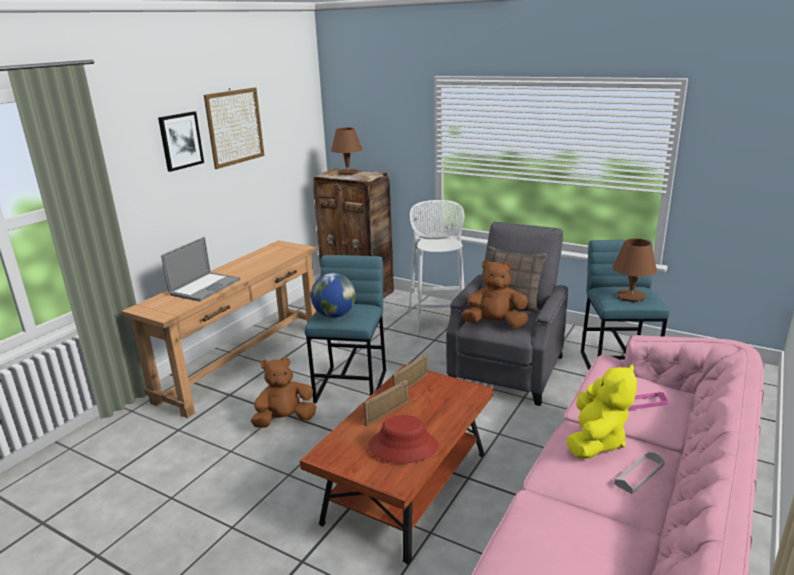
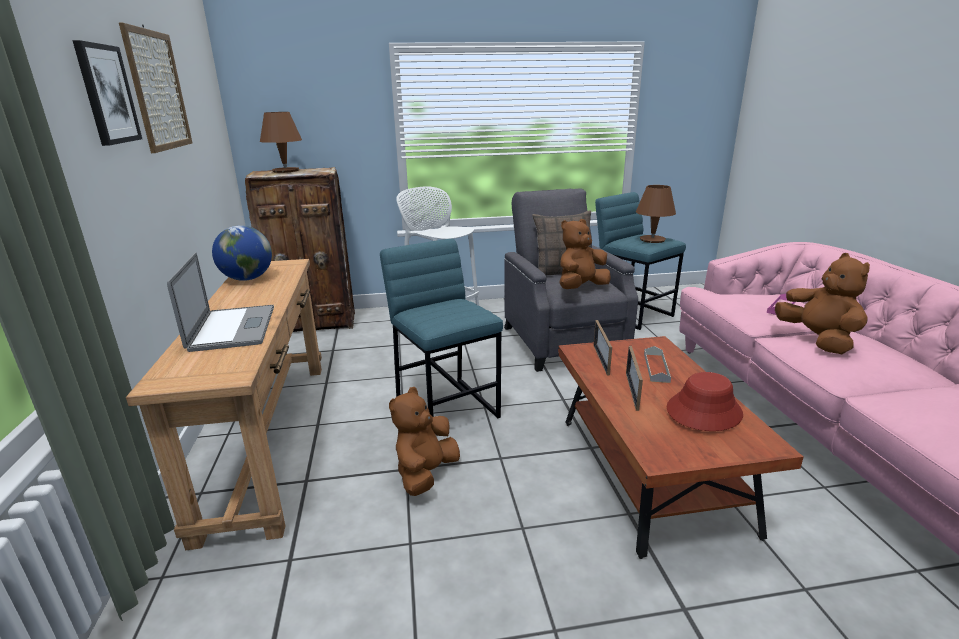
camera: 40 degrees left, 0 degrees up
(334, 315) = (445, 316): globe -> globe (247, 279)
(596, 441) = (817, 340): yellow plush toy -> brown plush toy
(639, 474) = (882, 349): grey tray -> grey tray (656, 367)

